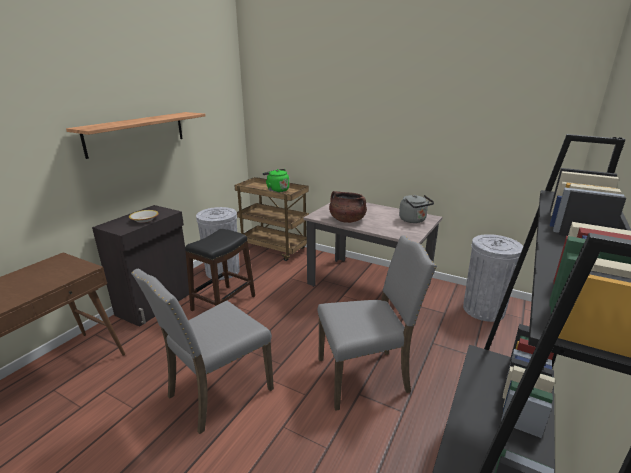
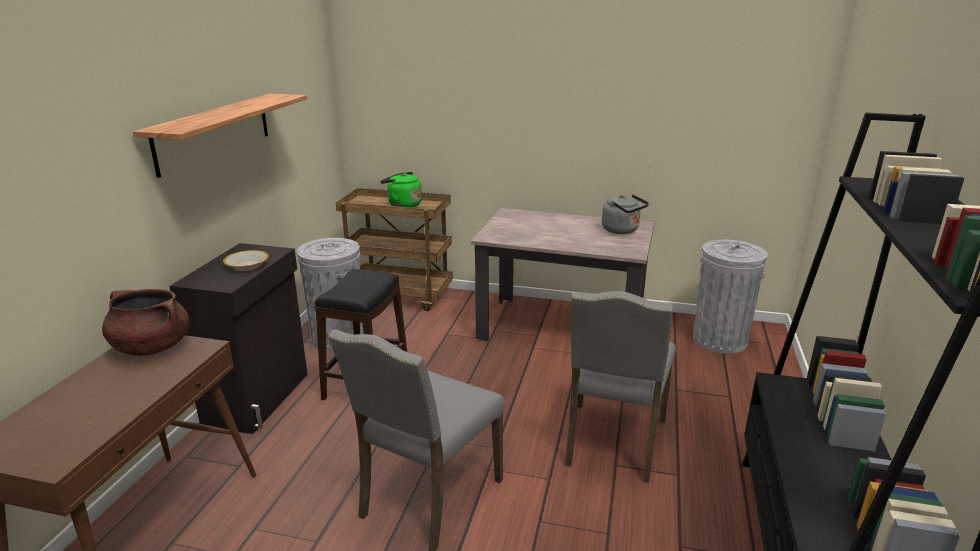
camera: 15 degrees left, 0 degrees up
(347, 220) = (534, 238): brown cooking pot -> brown cooking pot (151, 347)
(365, 376) = (613, 442): grey chair -> grey chair turned 135 degrees clockwise

